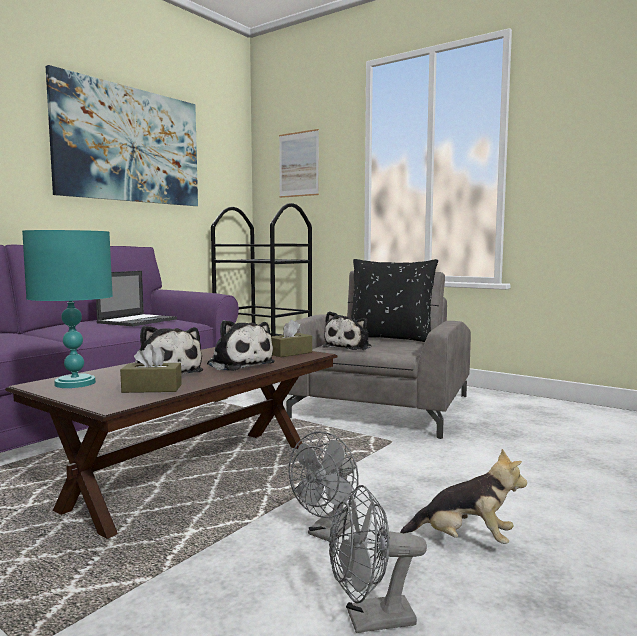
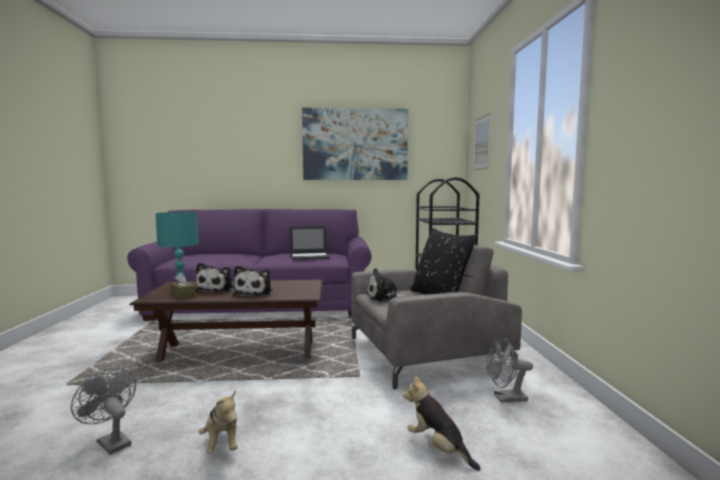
camera: 50 degrees right, 0 degrees up
(290, 353) = (302, 292): brown tissue box -> none
(328, 533) = (199, 402): grey fan -> grey fan (506, 399)
(569, 456) = (438, 448): none -> plush toy

